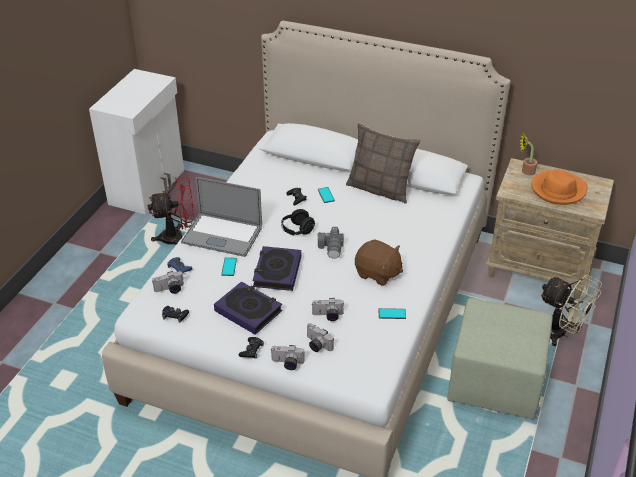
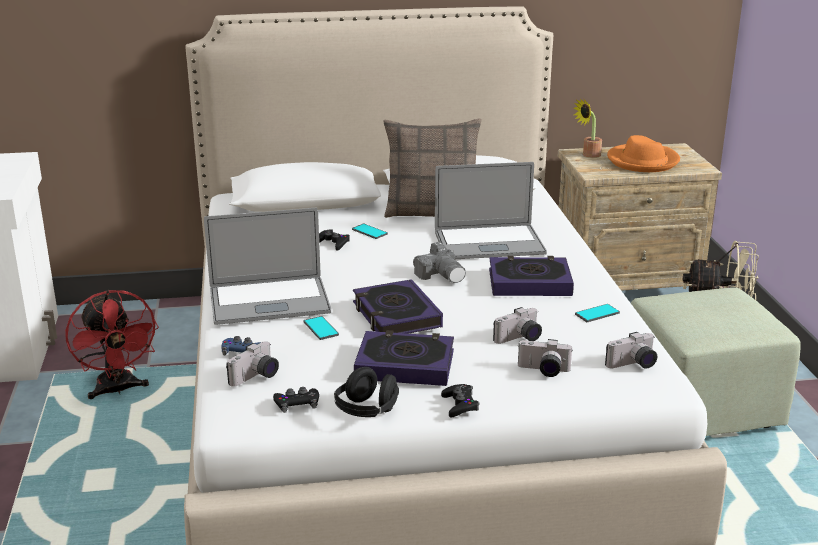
camera: 30 degrees left, 15 degrees down
(178, 237) = (118, 390): red fan -> red fan turned 105 degrees clockwise
(287, 364) = (529, 402): camera -> camera (633, 365)
(297, 230) = (373, 271): black headphones -> black headphones (366, 411)
(377, 273) = (529, 283): brown plush toy -> book
(387, 230) = (489, 243): none -> laptop

